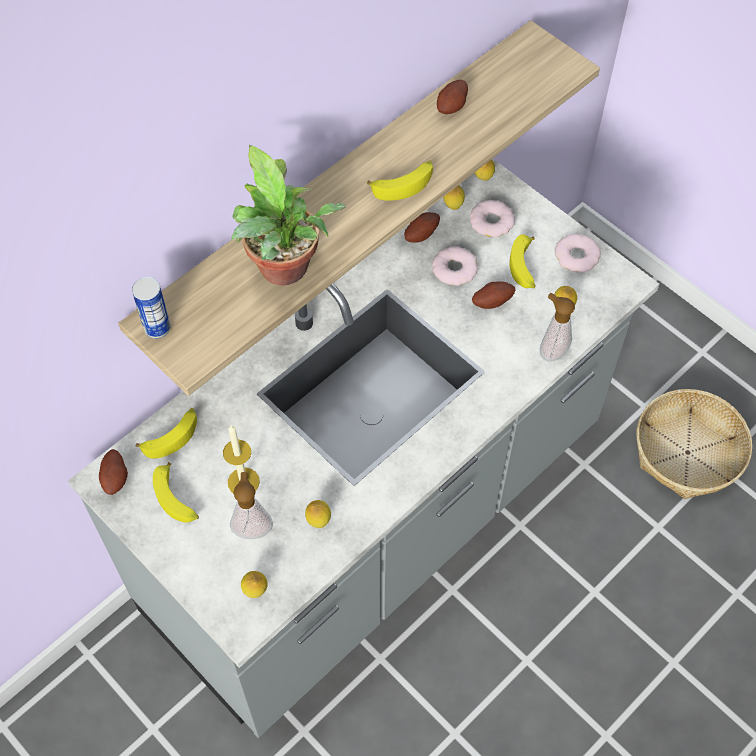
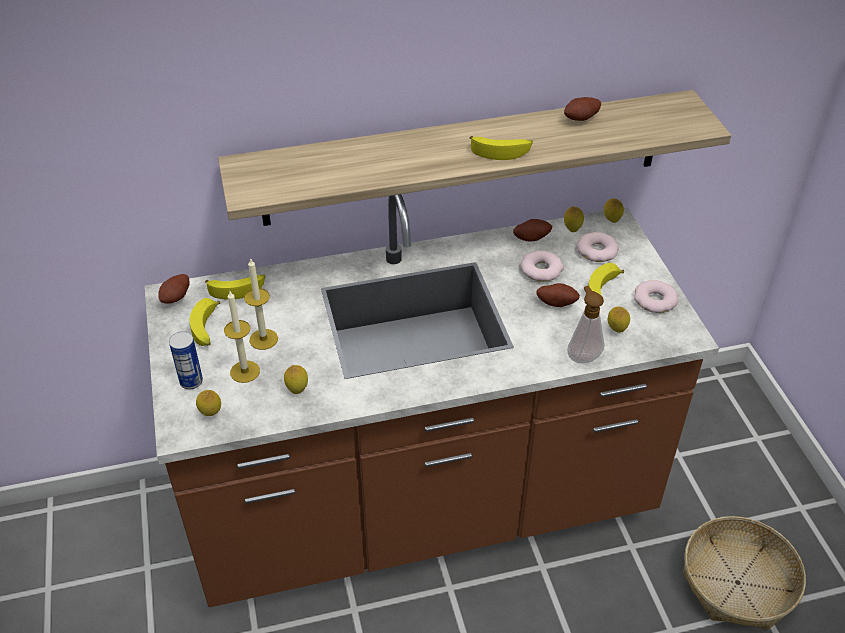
camera: 30 degrees right, 15 degrees down
(157, 328) = (241, 169): can -> can (191, 381)
(252, 527) = (245, 371): soap dispenser -> candle
(286, 272) = (363, 171): potted plant -> none
(378, 523) = (422, 506): grey counter -> brown counter

